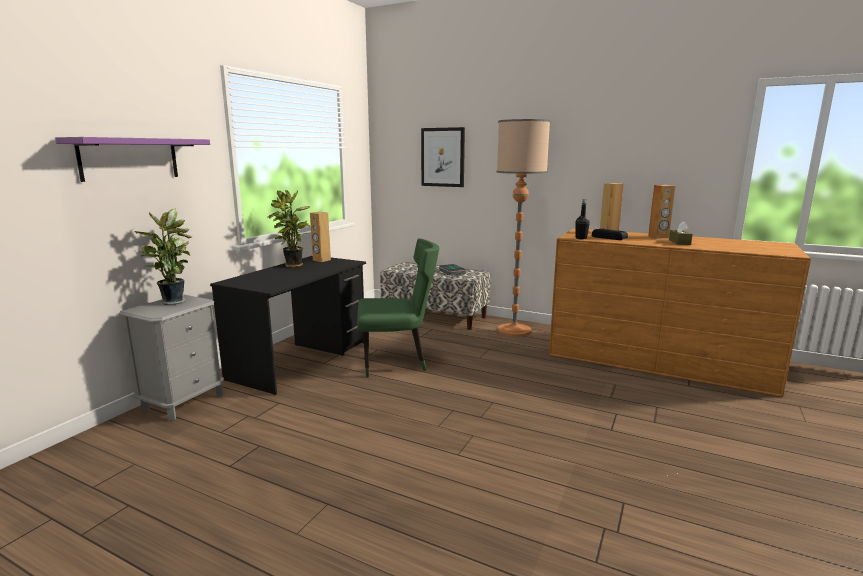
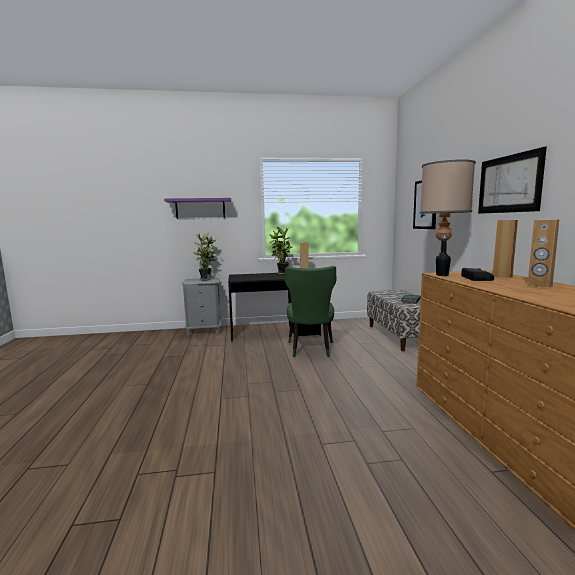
camera: 55 degrees right, 5 degrees down
(397, 362) = (310, 350): green chair -> green chair turned 45 degrees clockwise
(575, 147) = (508, 184): none -> picture
(679, 242) = (535, 291): brown tissue box -> none

